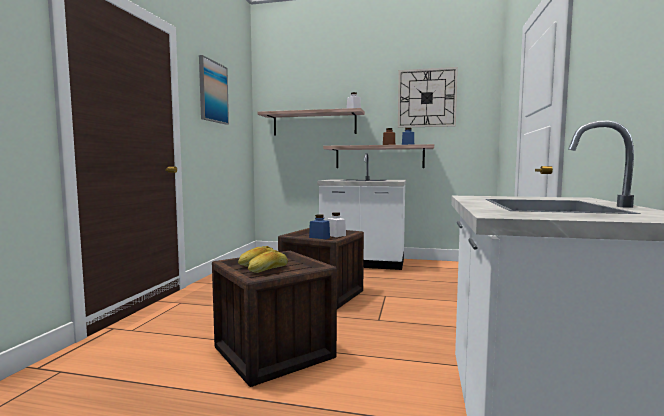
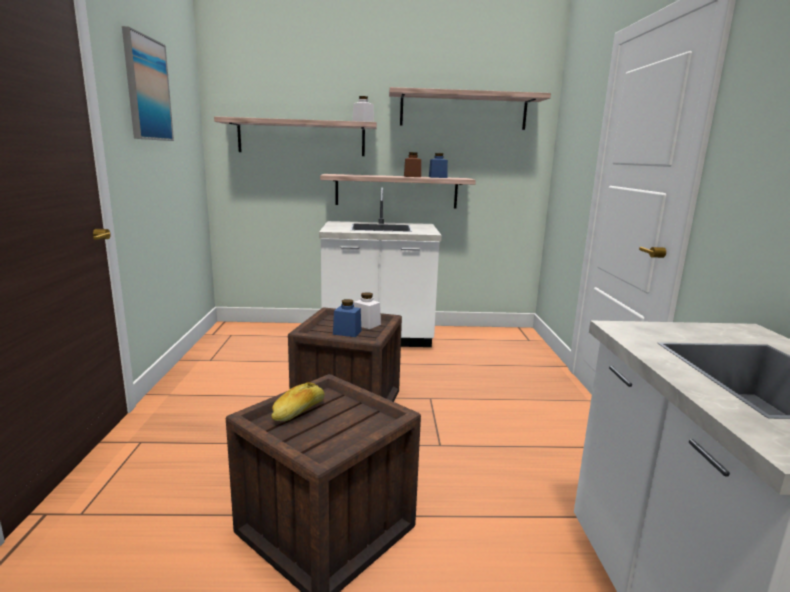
camera: 15 degrees left, 10 degrees up
(268, 269) = (322, 426): bread -> none
(426, 98) = (463, 111): wall clock -> shelf

